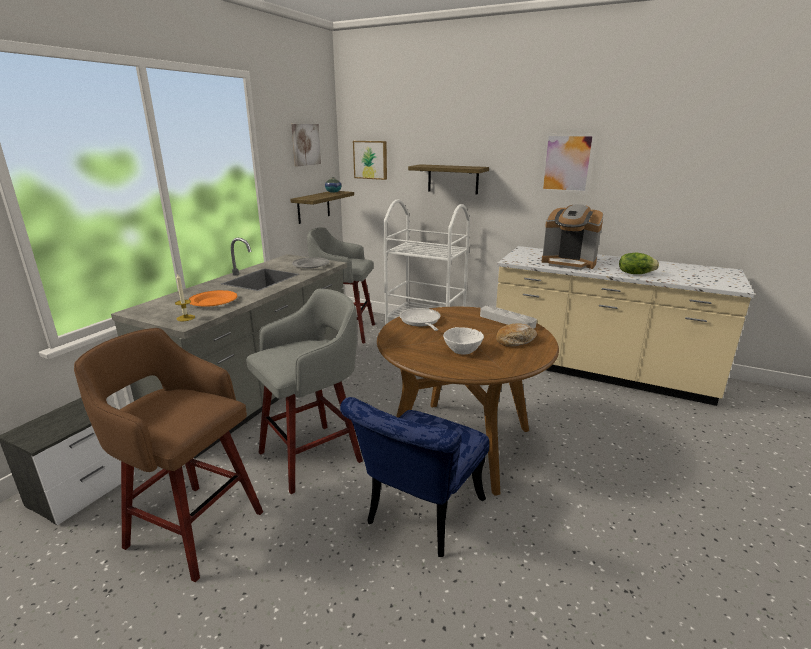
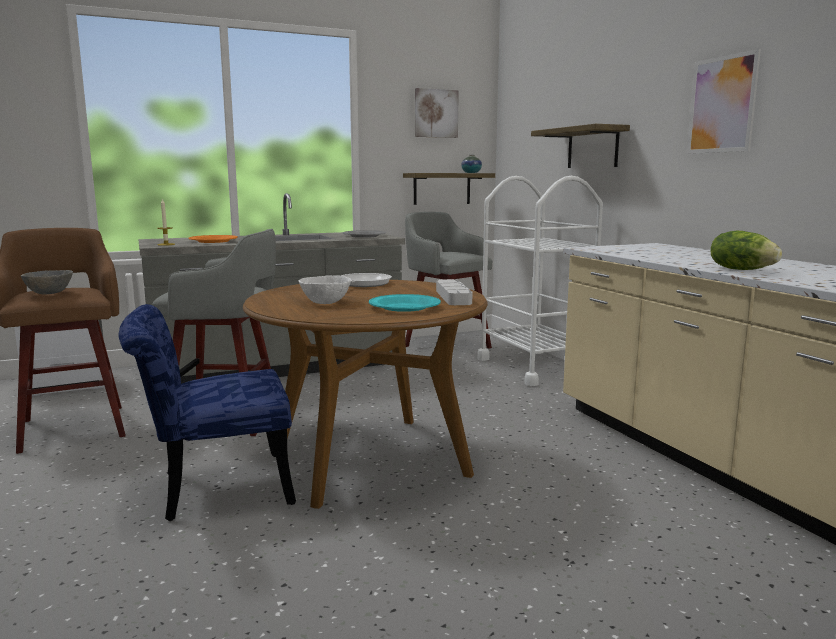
camera: 40 degrees right, 10 degrees down
(177, 414) = (49, 293): none -> grey bowl
(371, 160) = (520, 133): picture -> none
(515, 341) = (405, 307): bread -> turquoise plate
(569, 263) = (667, 255): coffee machine -> none

